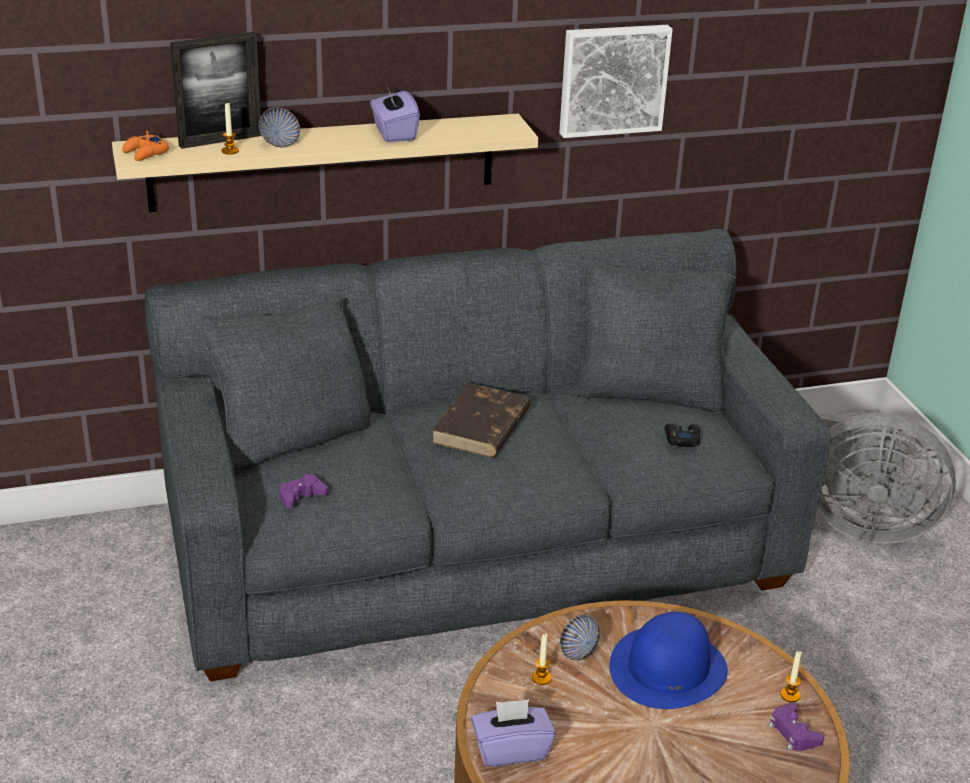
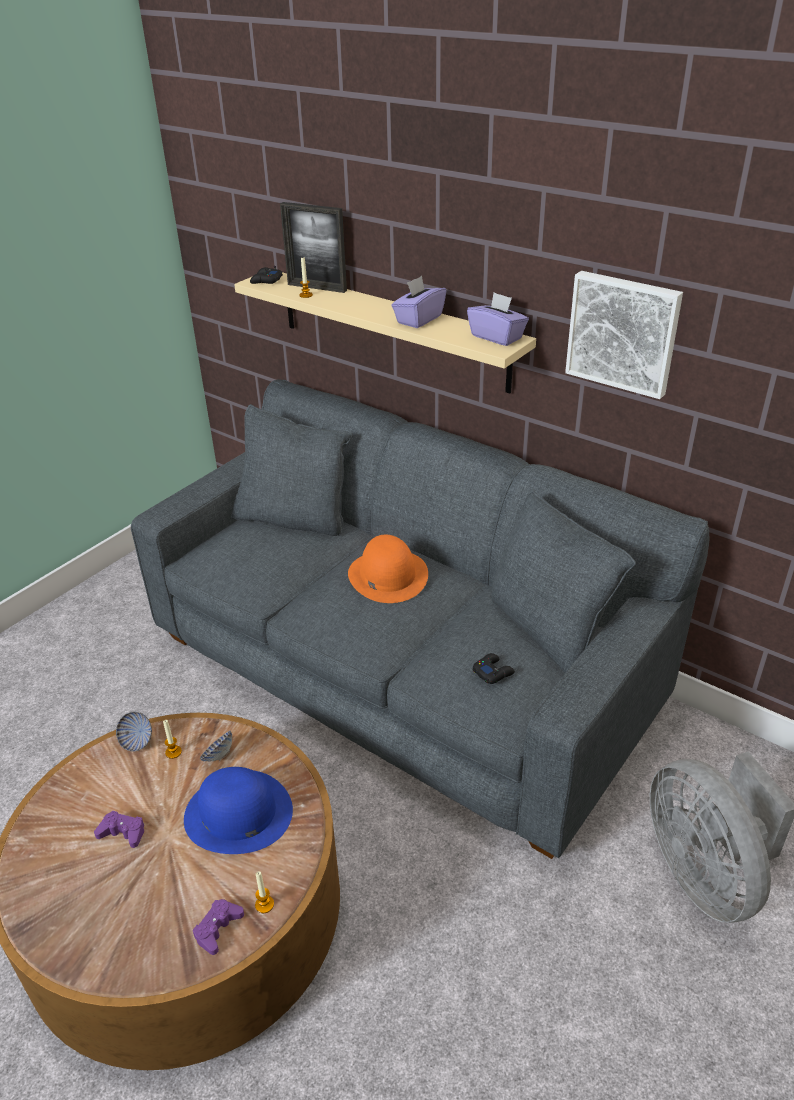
camera: 55 degrees right, 5 degrees up
(146, 153) = (266, 281): orange game controller -> black game controller
(280, 143) = (341, 300): bowl -> bowl (137, 741)
(301, 496) = (228, 550): purple game controller -> purple game controller (123, 832)
(481, 426) = (387, 575): brown book -> orange hat
(511, 750) = (87, 775): purple tissue box -> purple tissue box (497, 337)

